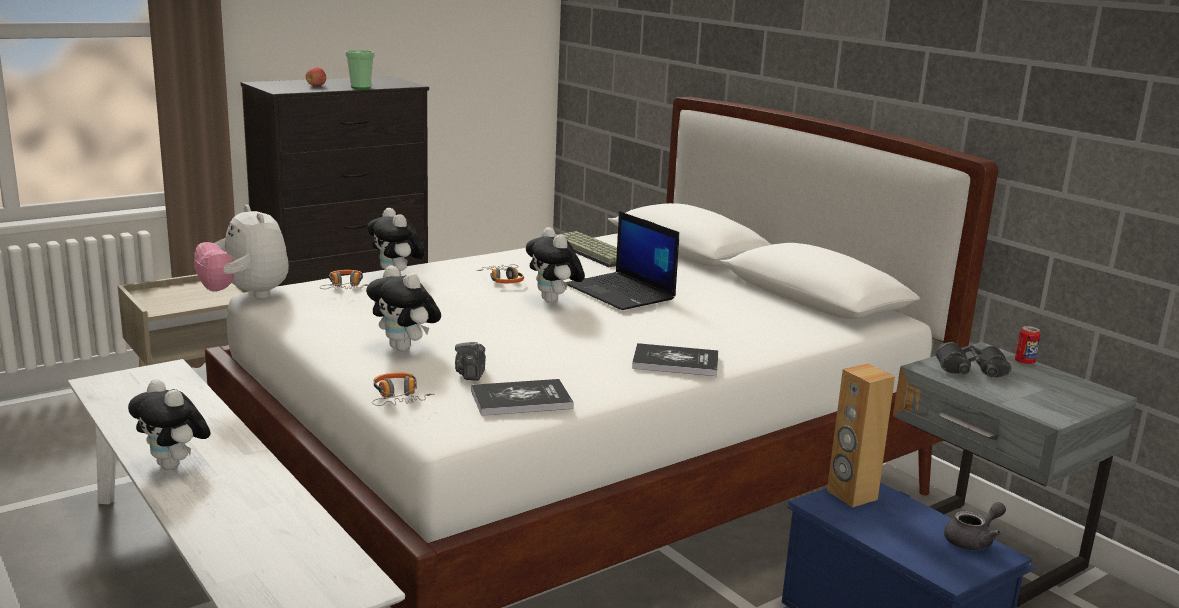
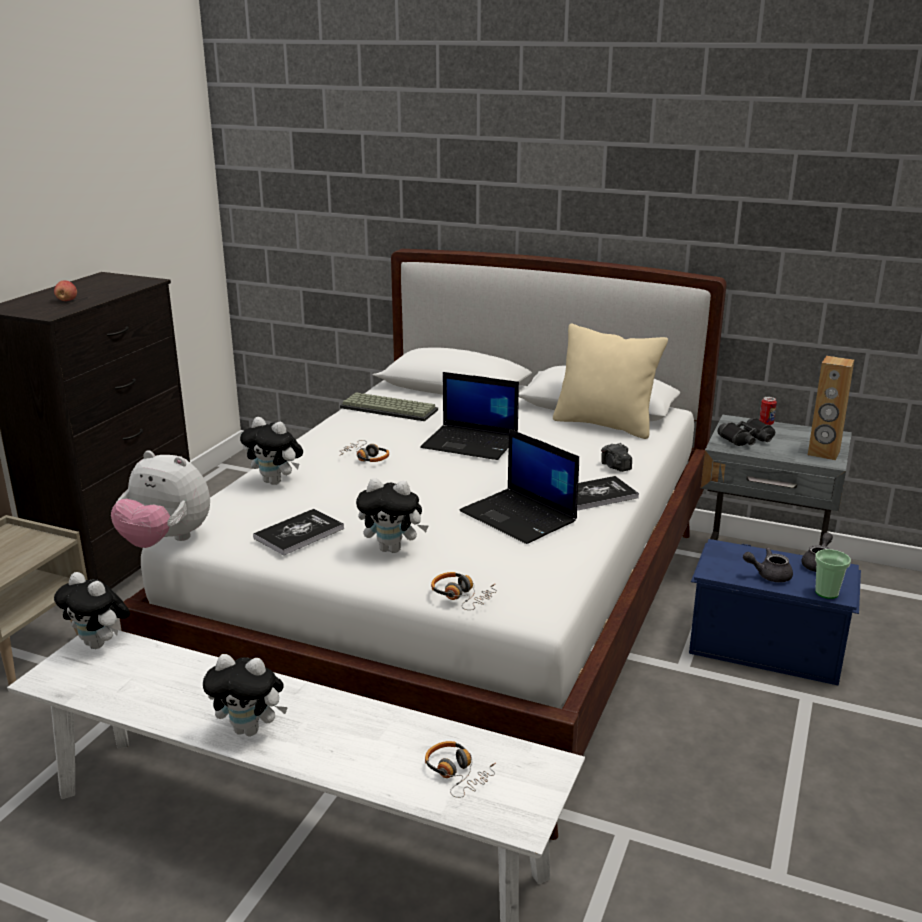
camera: 30 degrees left, 5 degrees up
(345, 287) = (252, 505): headphones -> headphones (457, 773)
(360, 87) = (112, 293): cup -> cup (826, 593)
(471, 374) = (478, 555): camera -> camera (615, 467)
(521, 399) = (547, 564): book -> book (299, 533)
(554, 301) = (436, 466): plush toy -> plush toy (100, 644)
(564, 358) = (520, 517): none -> laptop
(794, 311) = (605, 425): none -> beige pillow
(851, 495) = (722, 558): brown speaker -> brown speaker (823, 453)
(884, 528) = (768, 575): none -> grey teapot

